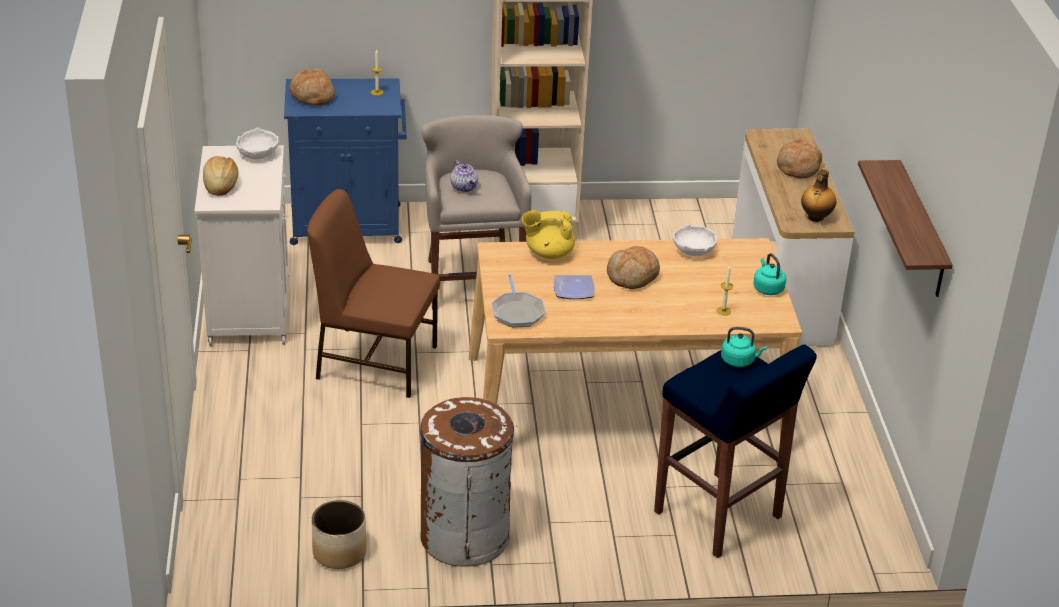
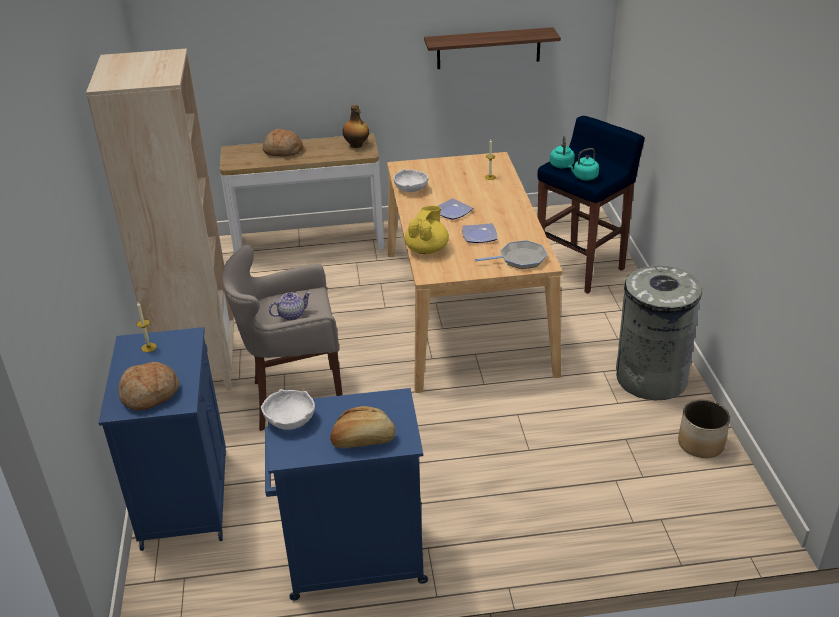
camera: 90 degrees left, 0 degrees up
(249, 309) = (352, 559): white cabinet -> blue cabinet
(375, 361) = (433, 451): brown chair -> none
(465, 536) = (650, 378): brown trash can -> grey trash can
(548, 253) = (427, 249): yellow teapot -> yellow teapot turned 150 degrees counterclockwise
(633, 276) = (453, 211): bread -> plate
(767, 288) = (455, 162): turquoise kettle -> turquoise kettle (584, 177)

